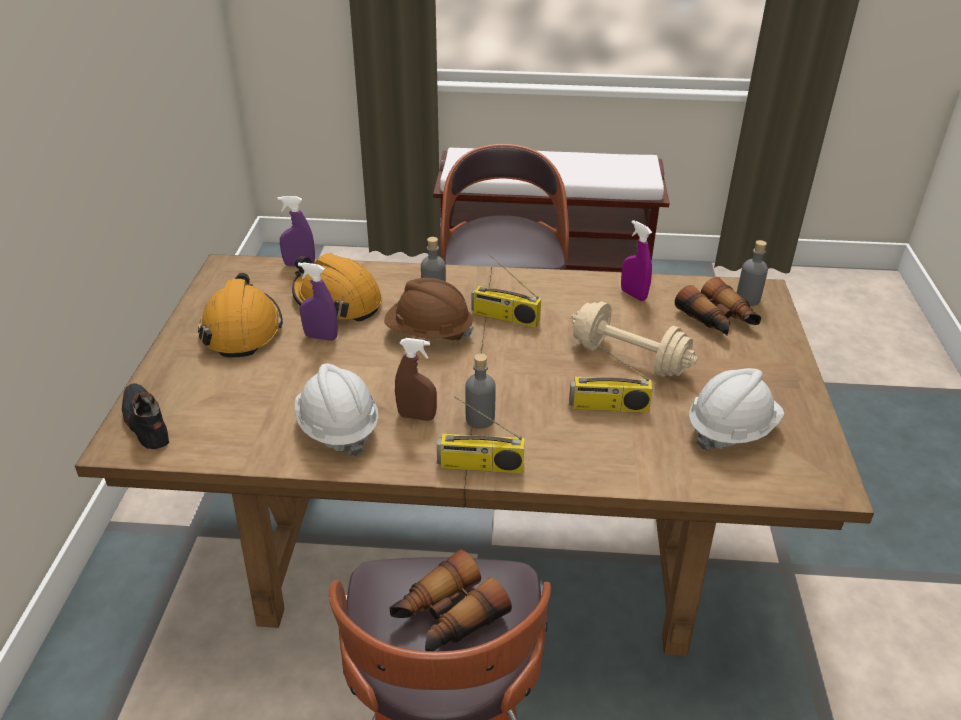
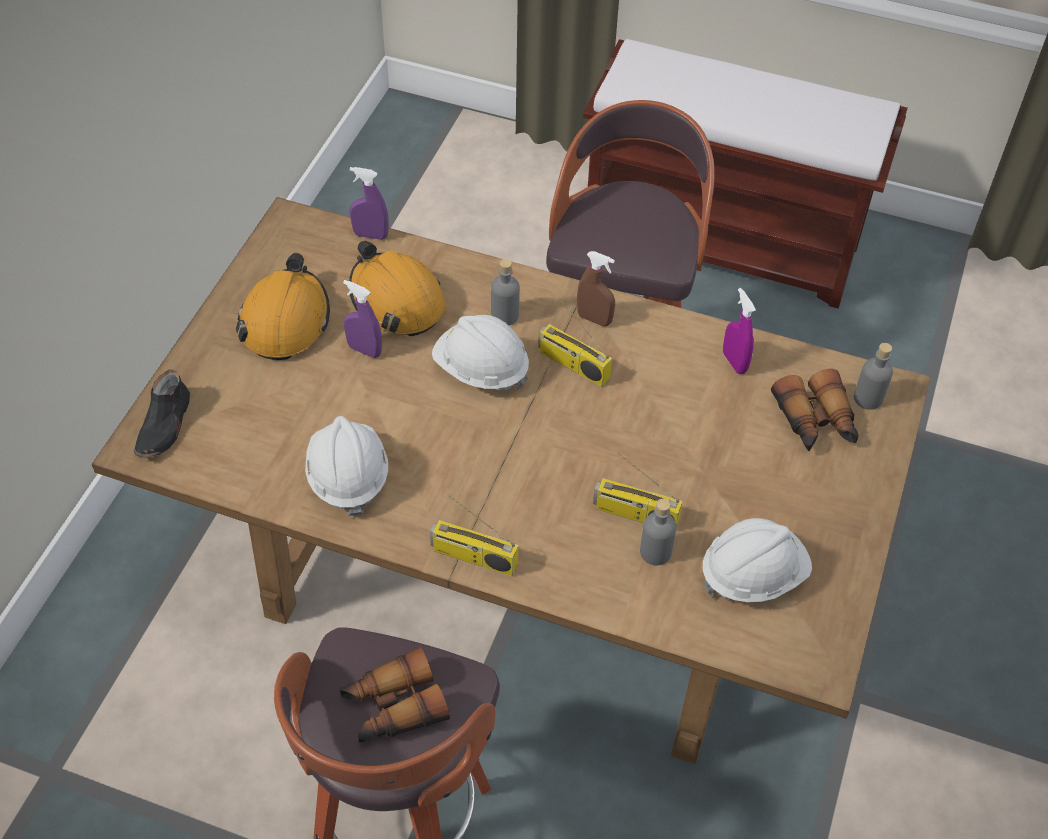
camera: 15 degrees right, 15 degrees up
(145, 422) = (165, 426): black shoe -> black shoe turned 150 degrees counterclockwise
(416, 416) = (431, 480): brown spray bottle -> brown spray bottle (594, 319)
(429, 333) = (481, 370): brown hard hat -> white hard hat
(480, 419) = (494, 499): grey bottle -> grey bottle (655, 552)
(629, 358) = (686, 455): beige dumbbell -> none

